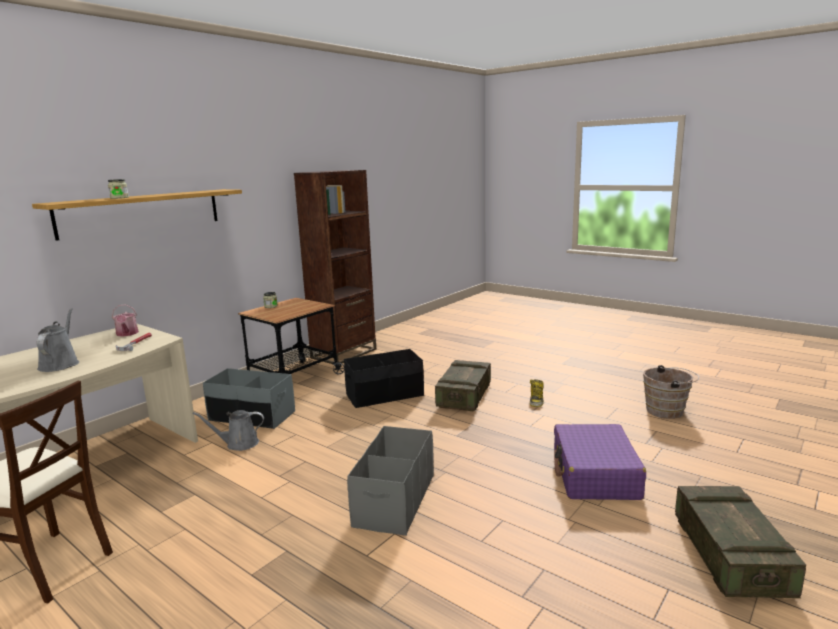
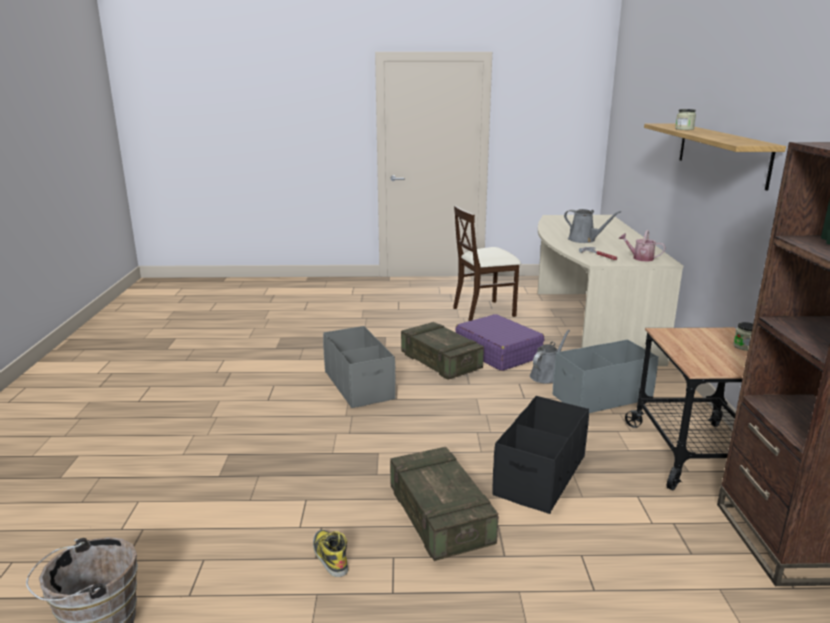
camera: 140 degrees right, 5 degrees up
(595, 474) = (203, 461): purple suitcase -> purple suitcase (497, 353)
(730, 556) = (85, 432): crate -> crate (440, 363)

